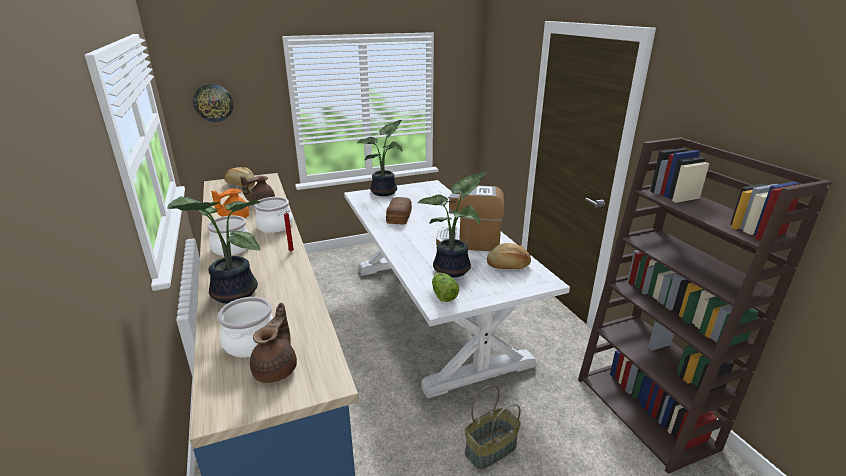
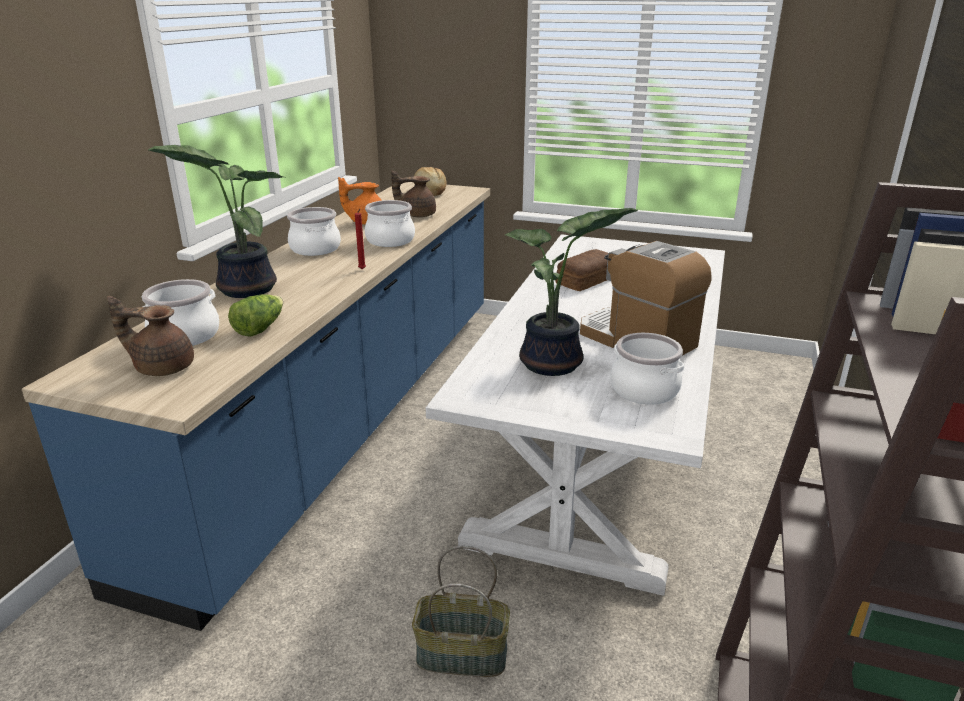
camera: 40 degrees right, 0 degrees up
(213, 102) = (428, 77): wall clock -> none
(277, 369) = (162, 367): brown teapot -> brown teapot turned 135 degrees counterclockwise
(385, 192) = (617, 247): potted plant -> none
(443, 295) = (489, 387): lettuce -> lettuce (260, 328)
(508, 265) = (644, 390): bread -> cooking pot

